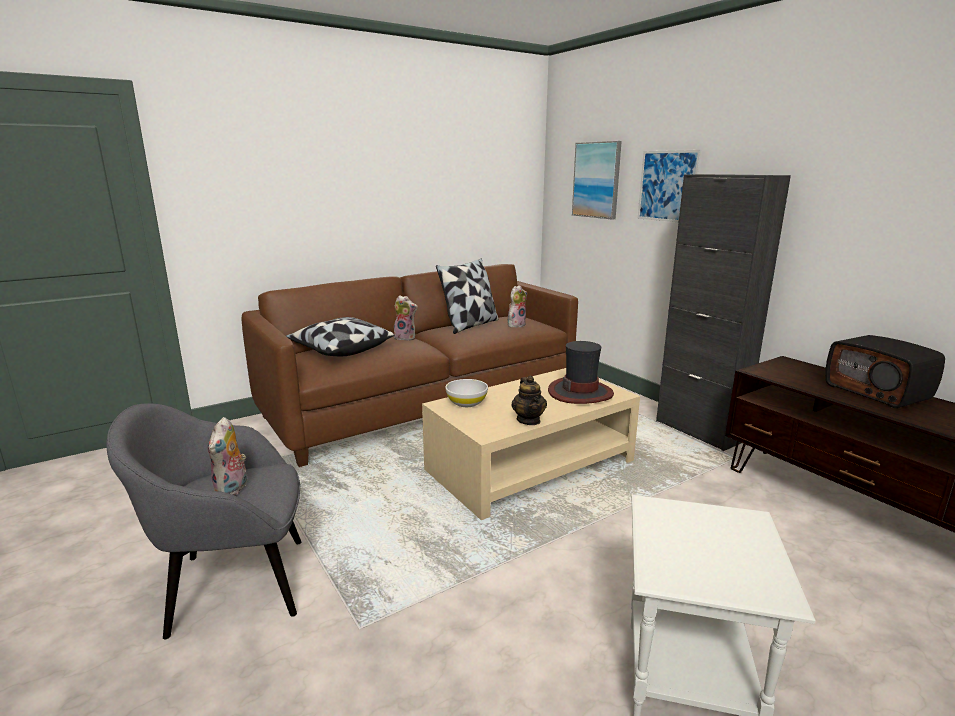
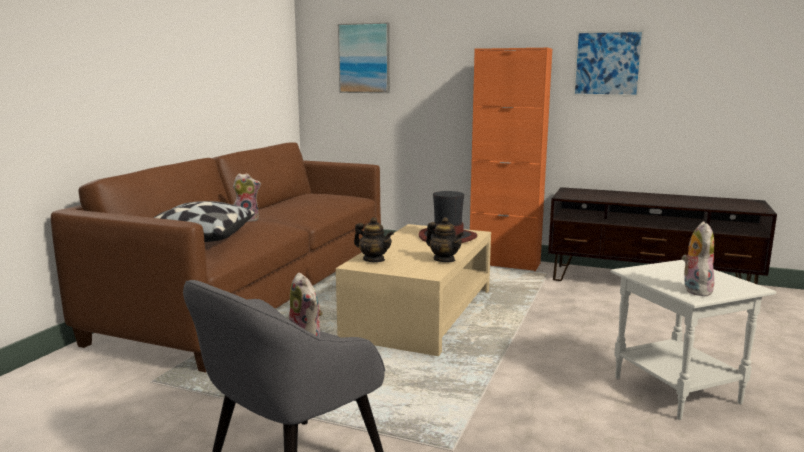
camera: 35 degrees left, 5 degrees down
(466, 403) = (374, 260): white bowl -> teapot
(470, 325) = (288, 203): pillow -> none
(516, 325) = (330, 197): plush toy -> plush toy (694, 289)
(667, 186) = (442, 61): picture -> picture (607, 63)
(699, 431) = (504, 263): black cabinet -> orange cabinet
(878, 392) = (641, 196): radio -> none

